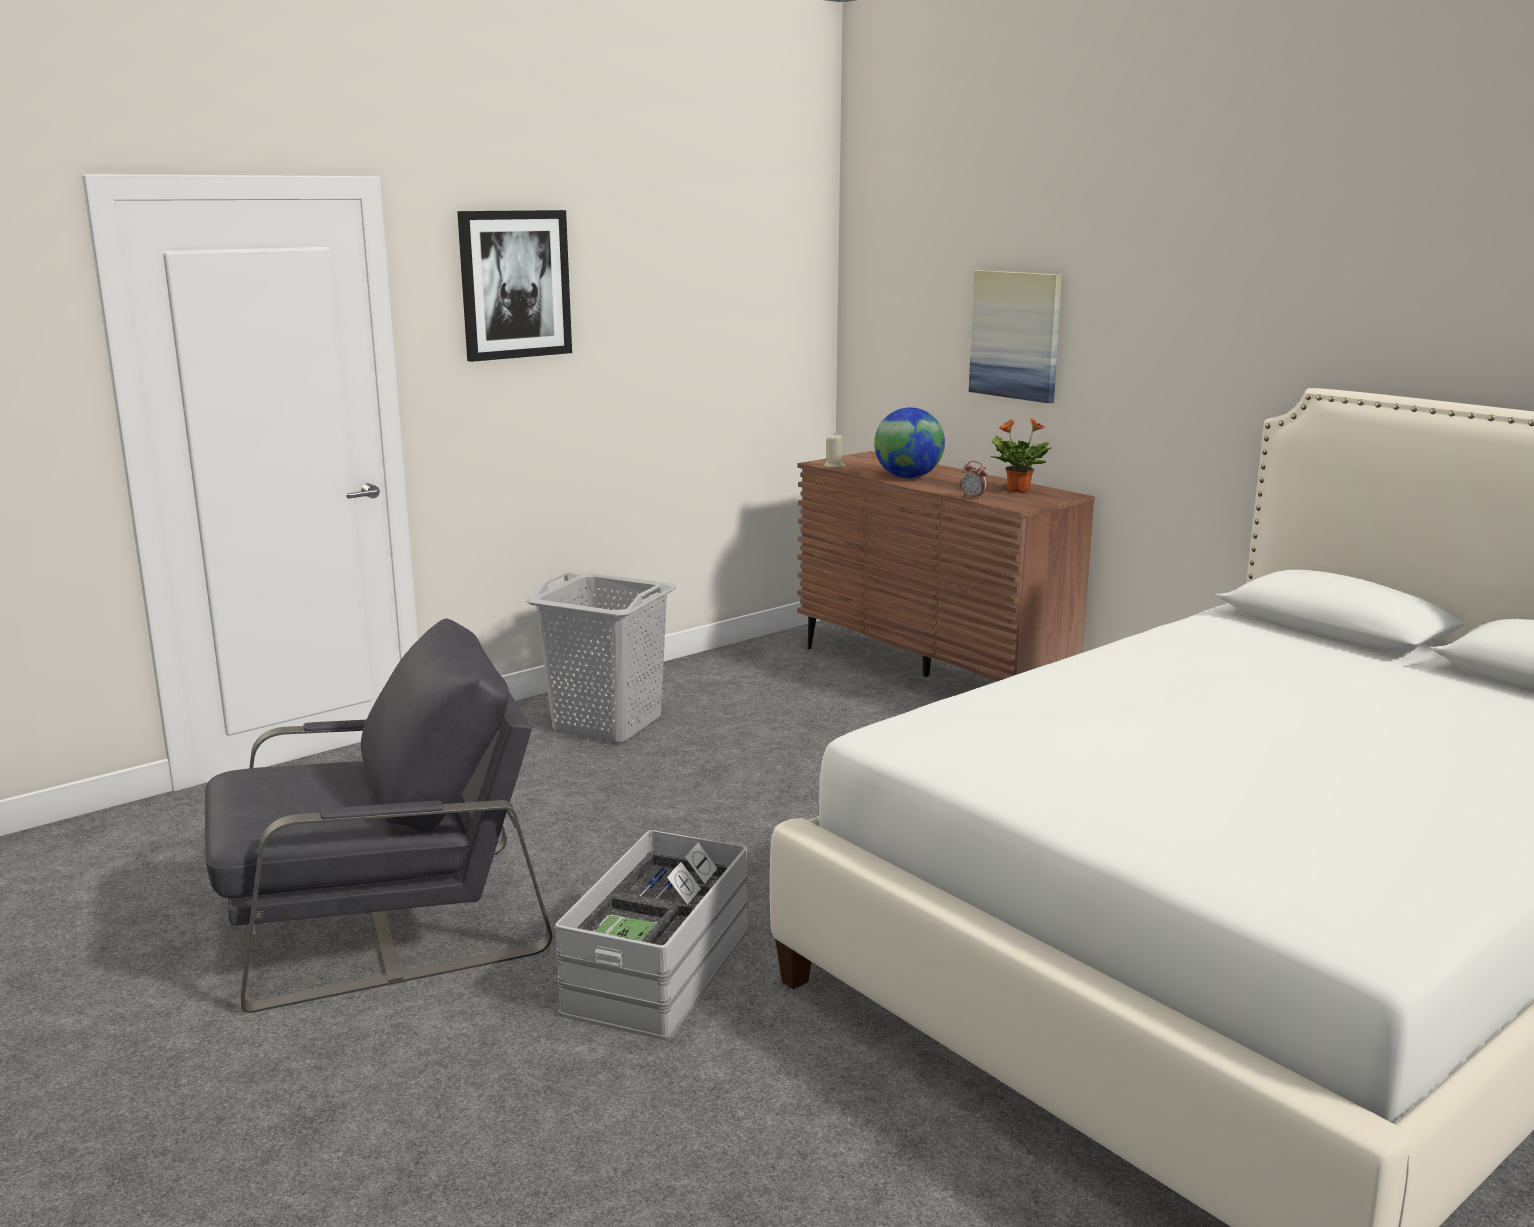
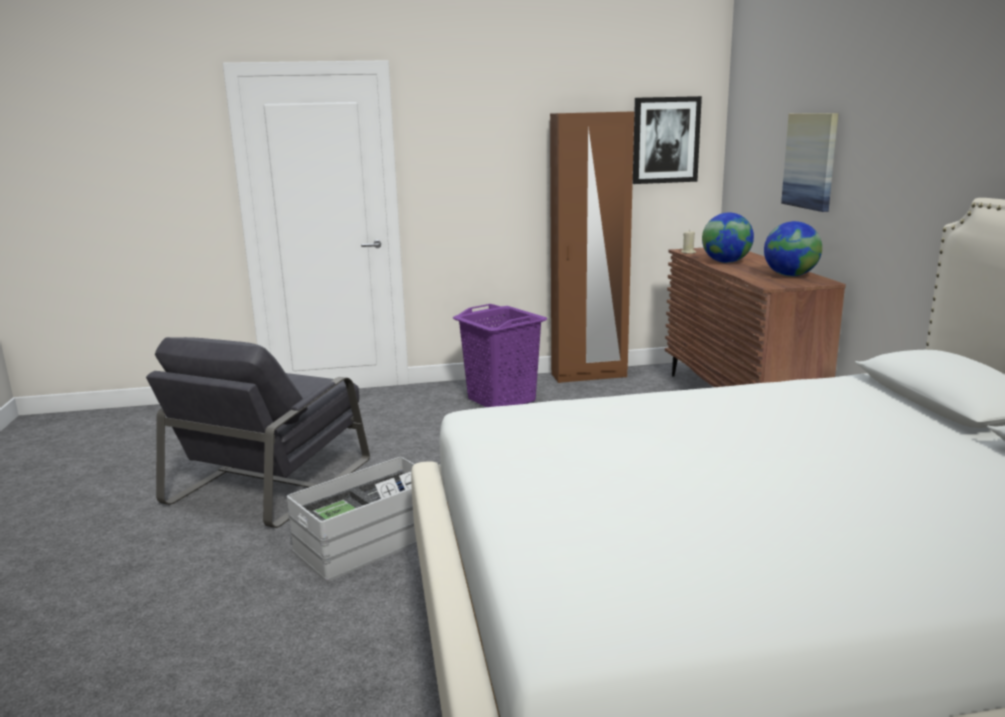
camera: 30 degrees right, 0 degrees up
(382, 923) = (271, 480): grey armchair -> grey armchair turned 105 degrees clockwise
(515, 284) = (475, 125): picture -> picture (665, 140)
(607, 723) = (501, 400): grey laundry basket -> purple laundry basket
(694, 666) = (589, 375): none -> brown wardrobe
(973, 498) = (747, 277): alarm clock -> none
(1017, 490) = (790, 276): potted plant -> globe

